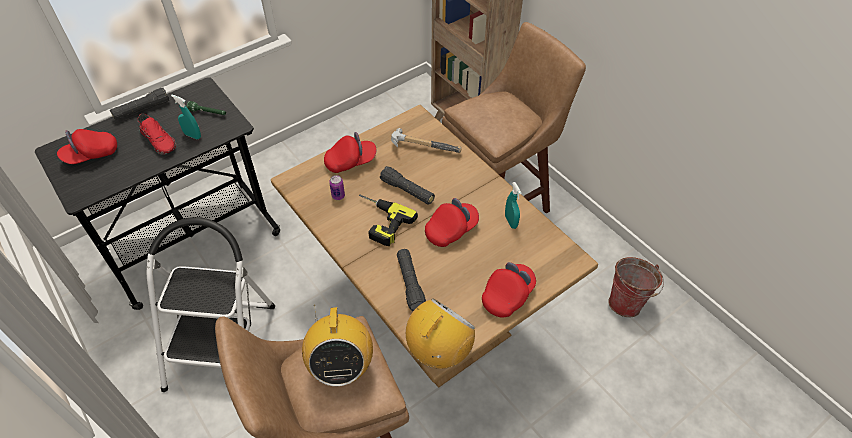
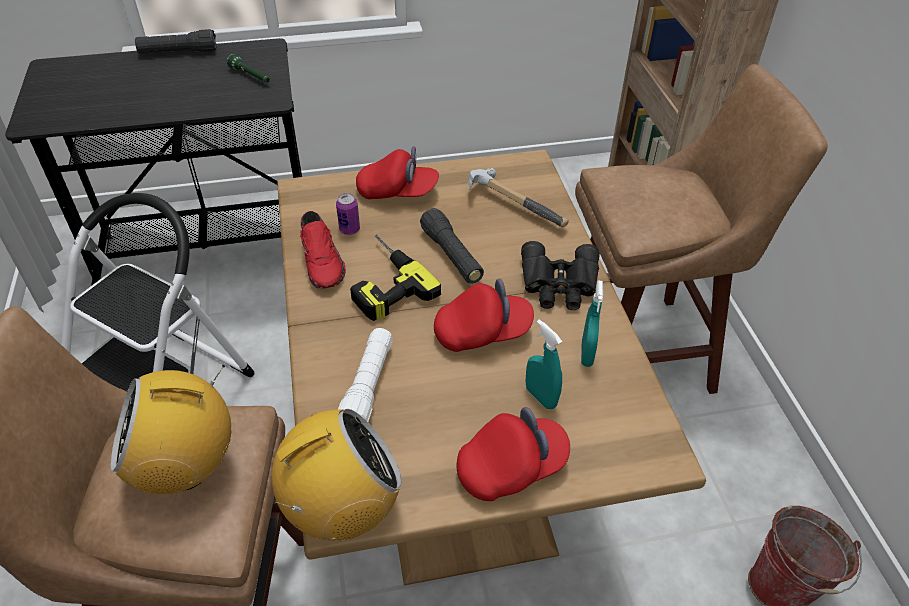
camera: 25 degrees right, 5 degrees down
(91, 155) = (84, 83): red cap -> none
(159, 140) = (170, 89): red shoe -> red shoe (323, 261)
(193, 135) = (212, 95): turquoise spray bottle -> turquoise spray bottle (540, 397)
(341, 366) = (185, 466): radio -> radio turned 60 degrees clockwise
(410, 283) = (368, 386): black flashlight -> white flashlight
(475, 187) = (559, 284): none -> black binoculars

